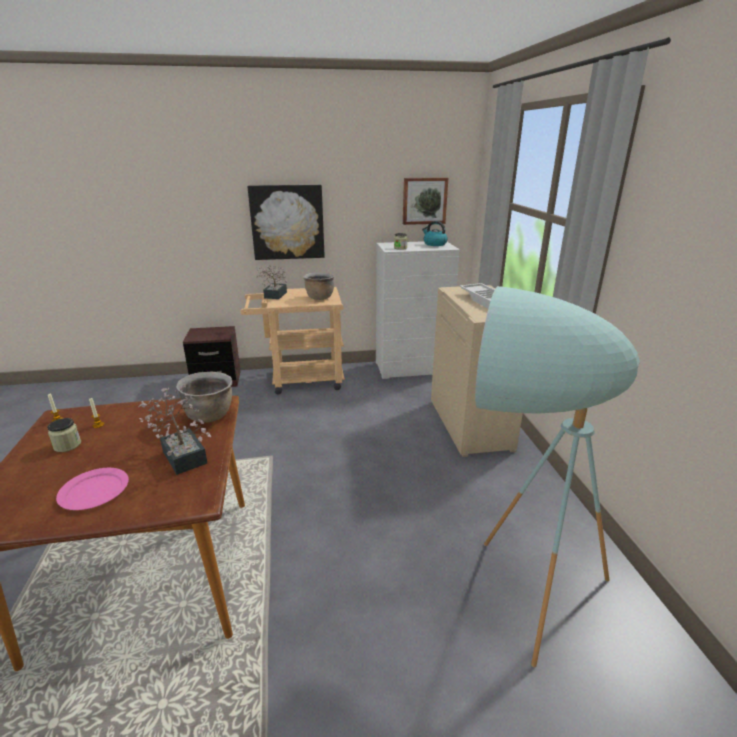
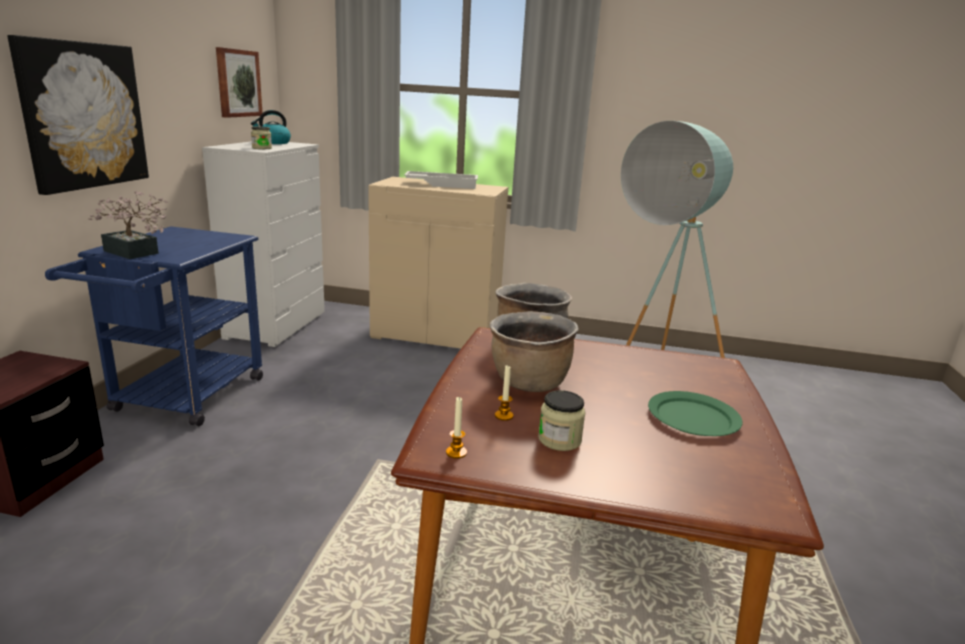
camera: 70 degrees left, 5 degrees down
(95, 491) = (693, 417): pink plate -> green plate
(183, 454) = (621, 365): potted plant -> none
(300, 380) = (182, 399): beige cart -> blue cart
(319, 298) = (205, 238): brown cooking pot -> brown cooking pot (529, 383)

